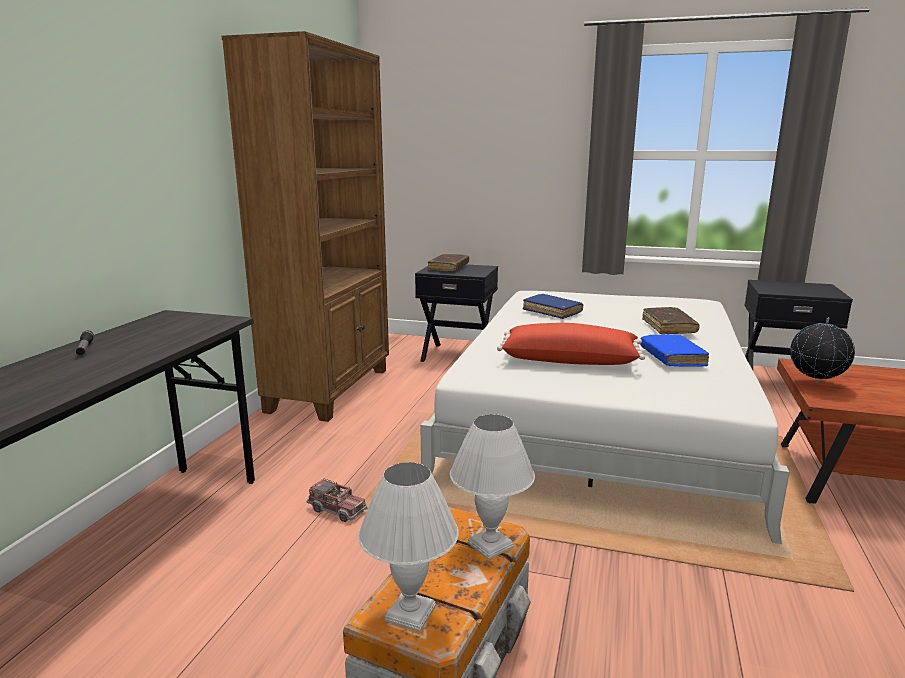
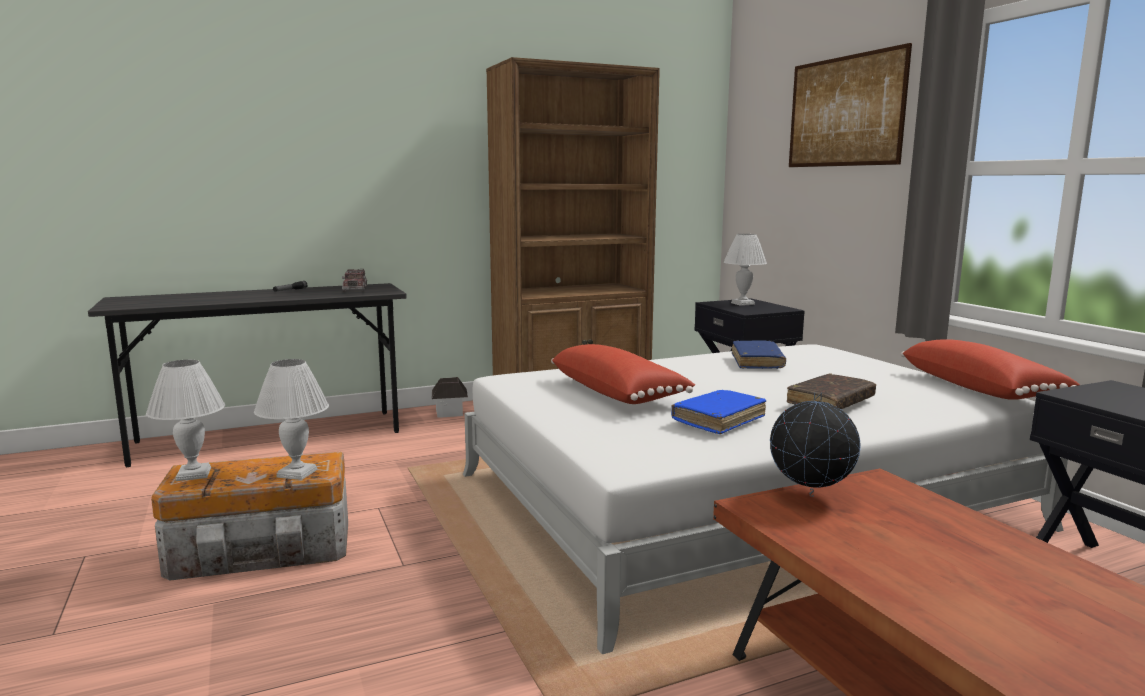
camera: 50 degrees right, 5 degrees down
(251, 441) = (450, 412): none -> toy house
(337, 509) = (396, 464): toy truck -> toy truck (355, 289)
(448, 268) = (743, 304): brown book -> white table lamp
(507, 107) = (844, 111): none -> picture
(681, 298) = (980, 389): none -> red pillow

